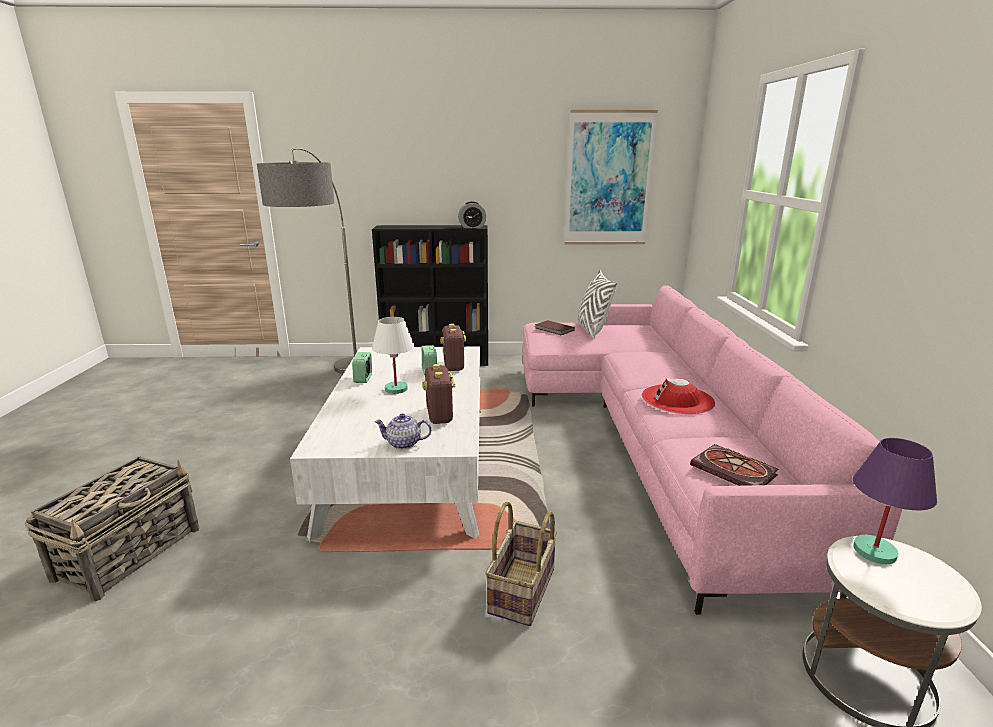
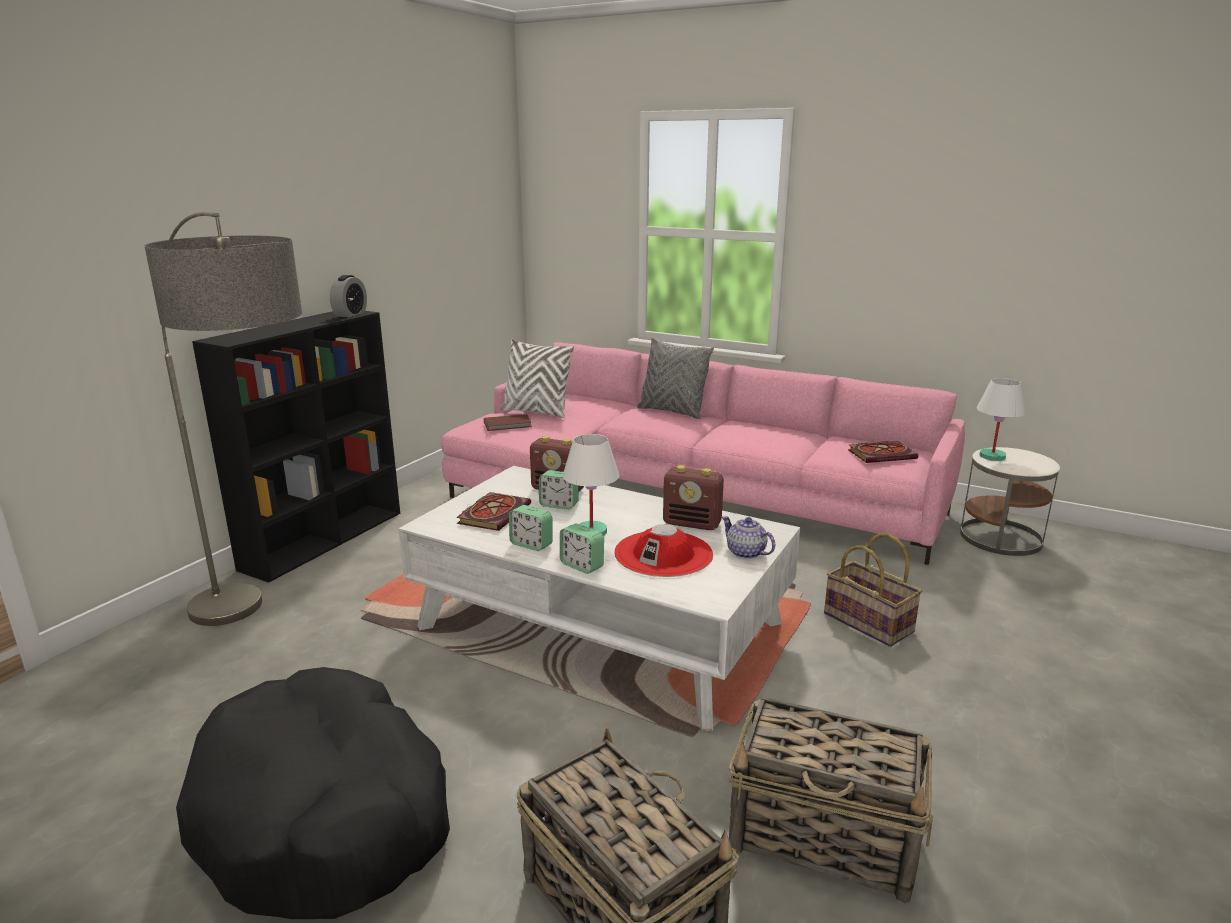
camera: 60 degrees left, 0 degrees up
(198, 447) = (325, 815): none -> black dog bed
(198, 625) = (825, 837): none -> basket
(343, 398) = (582, 565): none -> alarm clock
(399, 360) = (494, 513): none -> book
(404, 444) = (746, 553): teapot -> teapot turned 105 degrees clockwise
(608, 179) = (456, 225): picture -> none
(677, 399) = (751, 433): red hat -> red hat (663, 554)
(678, 364) = (672, 411): none -> grey pillow
(874, 551) = (991, 456): purple table lamp -> white table lamp

